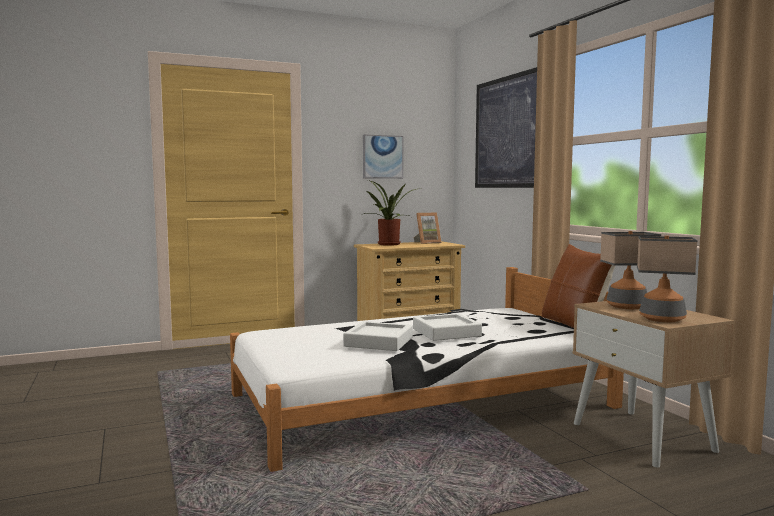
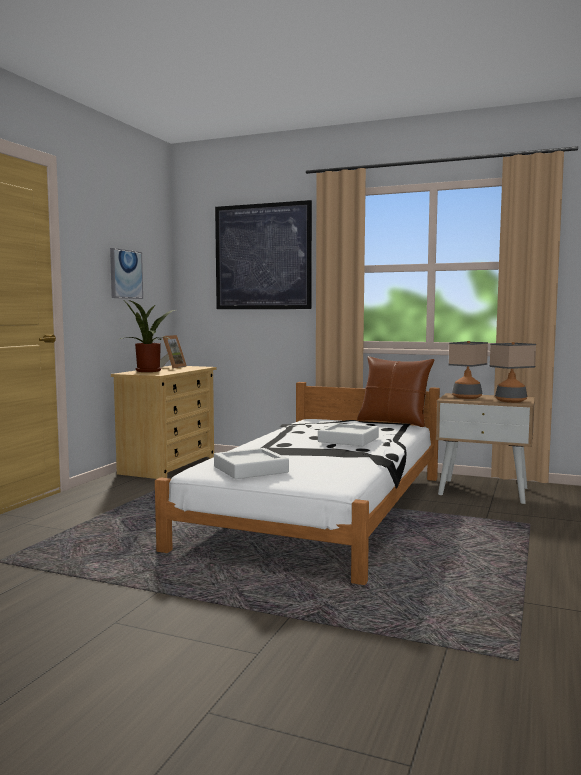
camera: 45 degrees left, 0 degrees up
(379, 342) = (331, 455): white tray -> white tray (250, 469)

